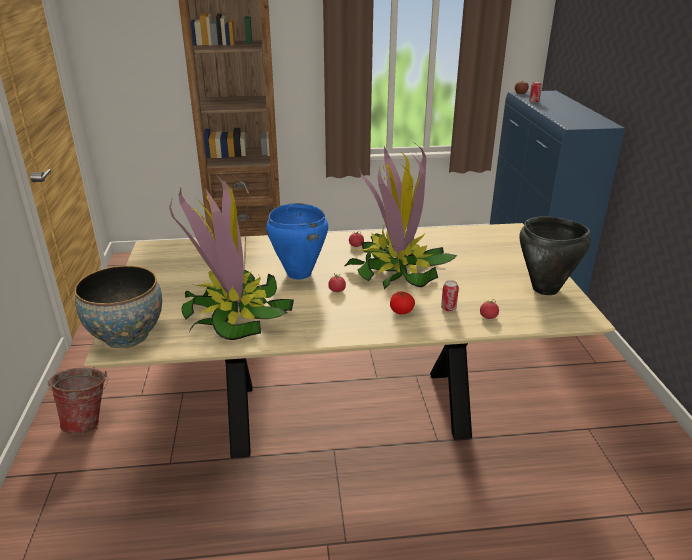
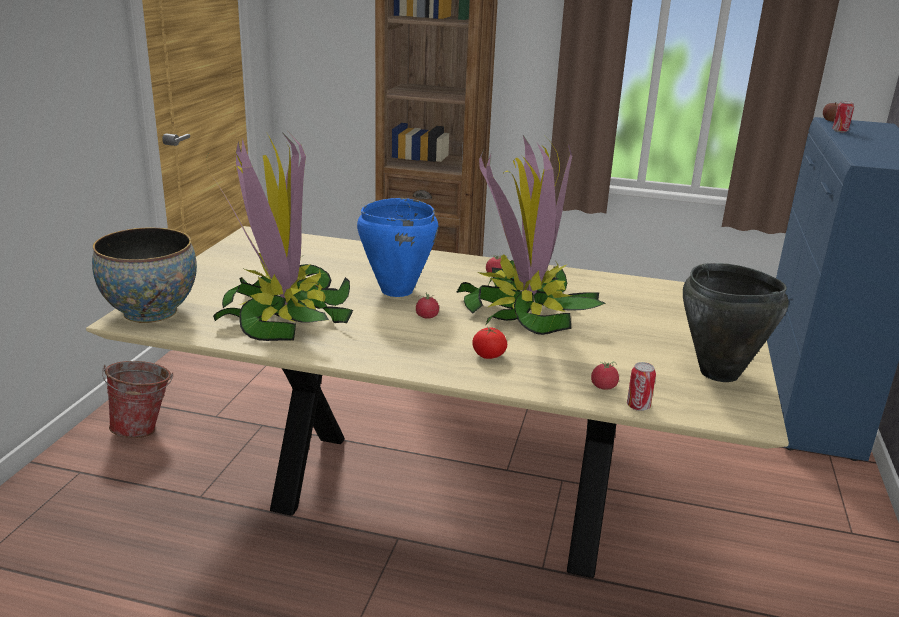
camera: 20 degrees right, 5 degrees down
(448, 308) = (555, 366): can -> can (638, 406)

